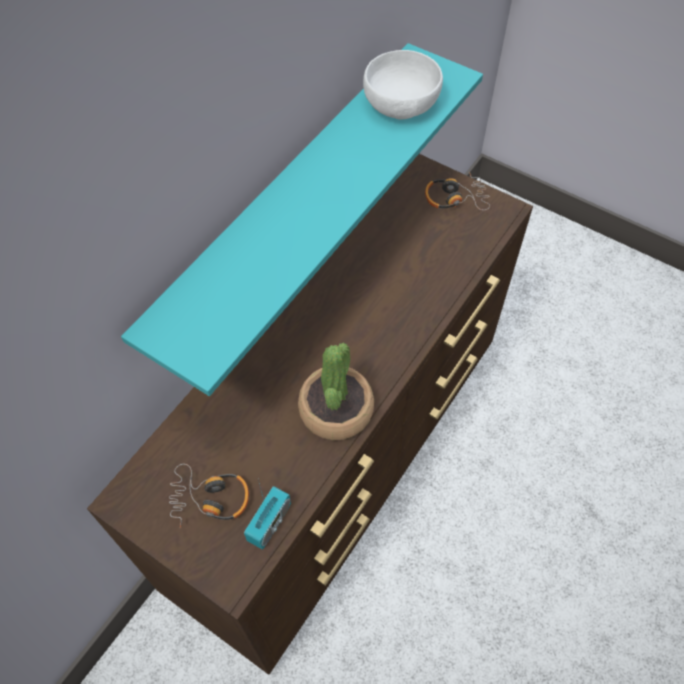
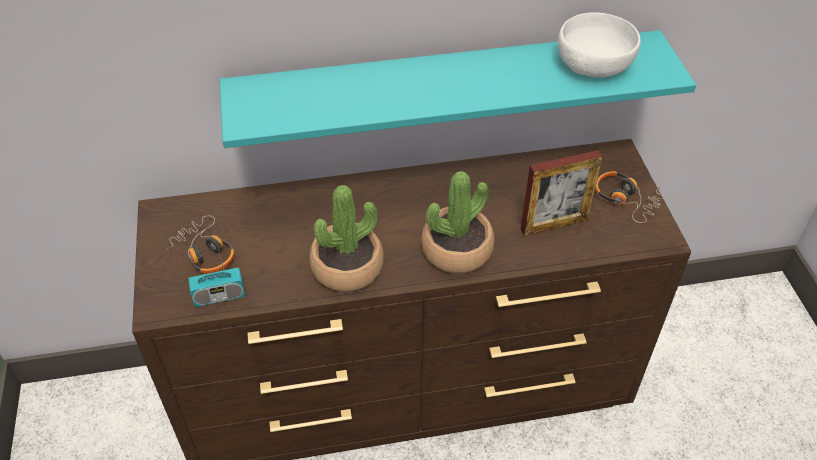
camera: 45 degrees right, 10 degrees down
(394, 328) = (457, 249): none -> potted plant
(433, 254) = (554, 224): none -> picture frame

